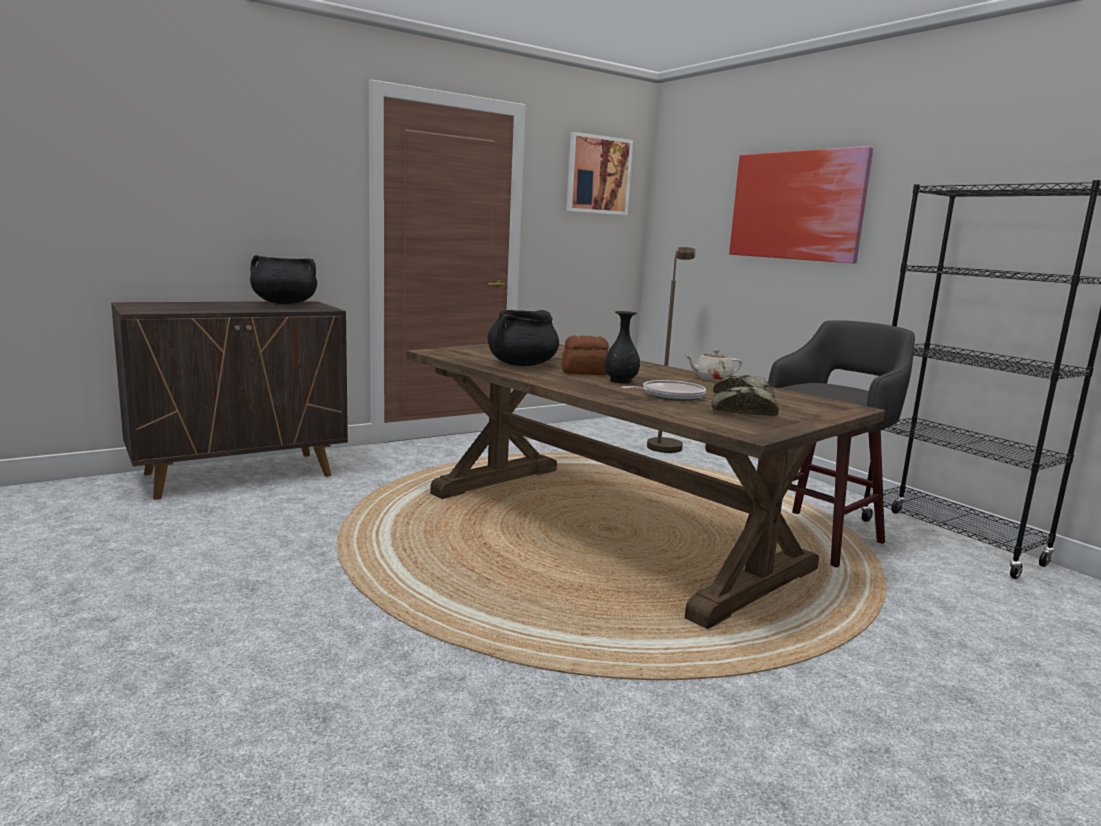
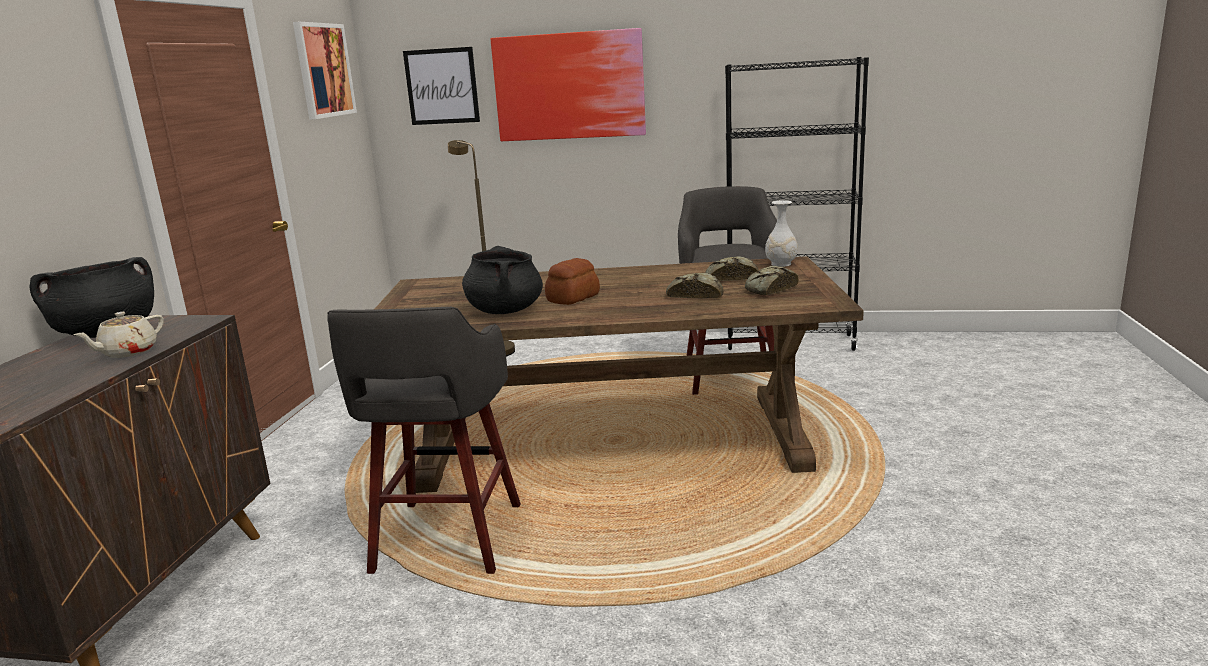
camera: 45 degrees left, 5 degrees up
(389, 523) = (446, 540): none -> grey stool
(620, 381) = (623, 296): black vase -> none
(669, 395) = (695, 295): frying pan -> bread
(699, 199) = (442, 86): none -> picture
(712, 379) = (658, 269): beige teapot -> beige teapot (128, 352)
(830, 405) = (780, 264): none -> white vase

